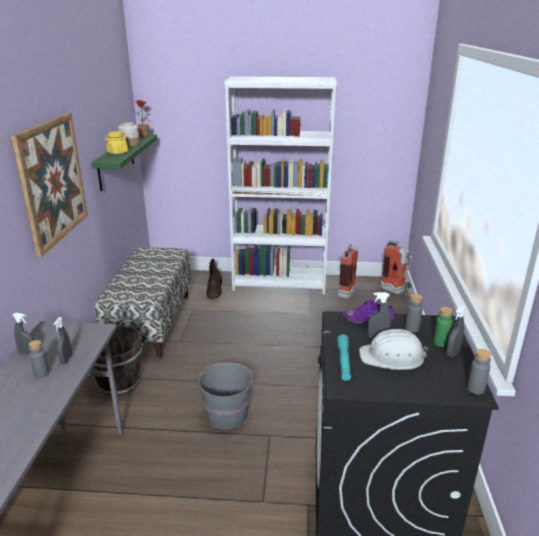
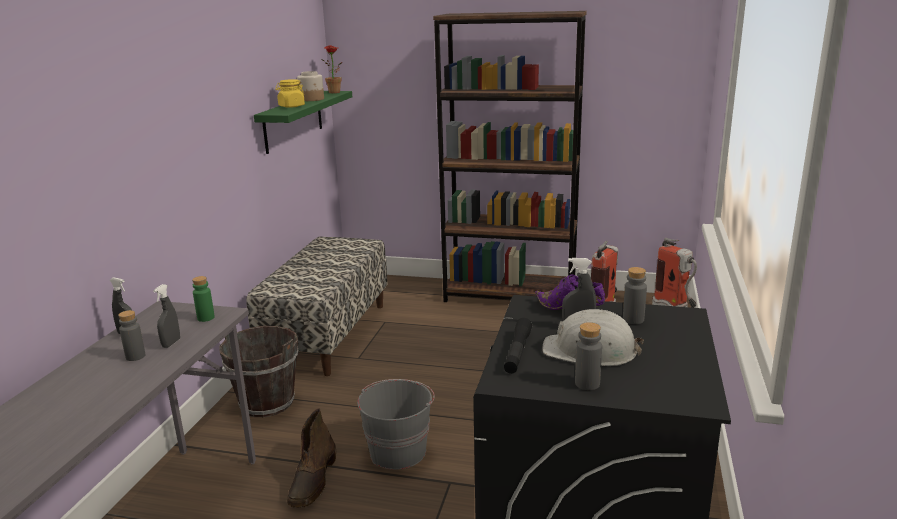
camera: 10 degrees right, 5 degrees down
(52, 181) = (191, 127): picture -> none
(214, 290) = (420, 300): brown boot -> brown boot (313, 481)
(279, 283) = (510, 296): white bookcase -> brown bookcase
(344, 362) = (517, 352): turquoise flashlight -> black flashlight
(440, 342) = (670, 338): green bottle -> green bottle (206, 318)
(452, 353) = (683, 351): grey spray bottle -> none
(475, 389) = (703, 395): grey bottle -> grey bottle (587, 384)

